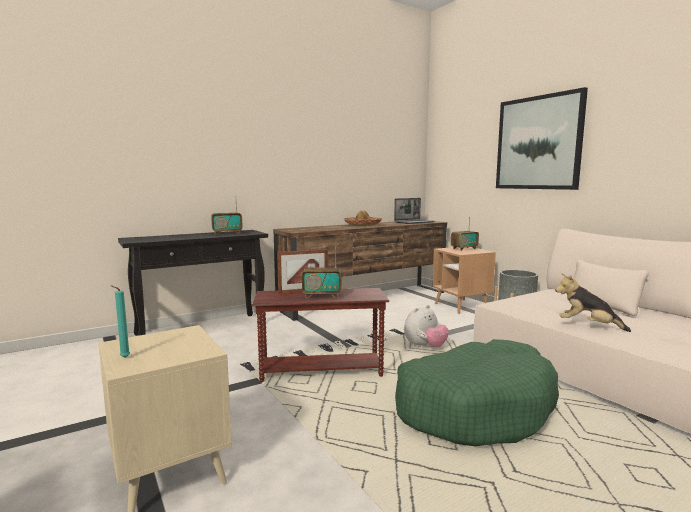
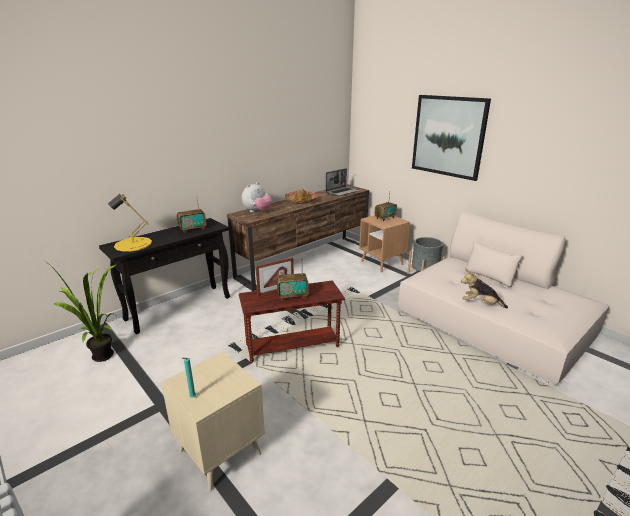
camera: 10 degrees left, 15 degrees up
(88, 365) = (102, 359): none -> potted plant
(154, 238) = (133, 244): none -> yellow table lamp
(425, 347) = (362, 313): plush toy -> plush toy (257, 211)
(473, 407) = (406, 369): green dog bed -> none

